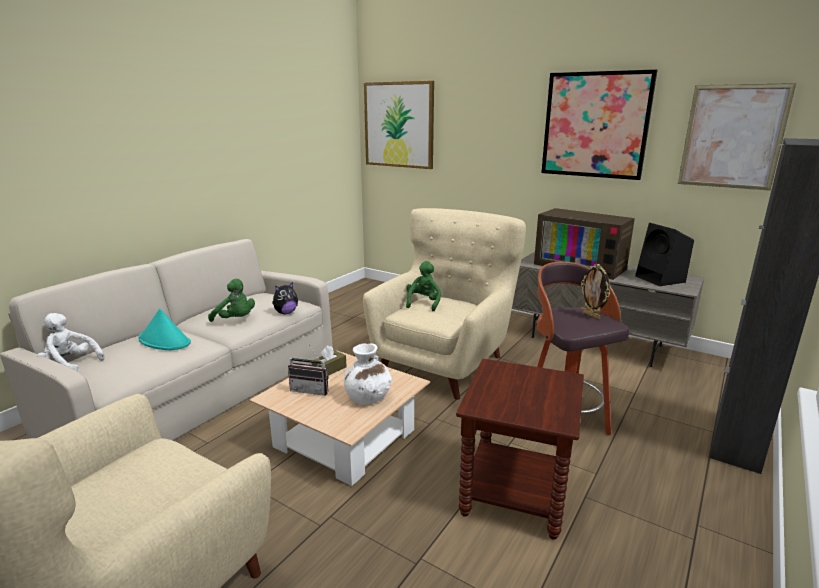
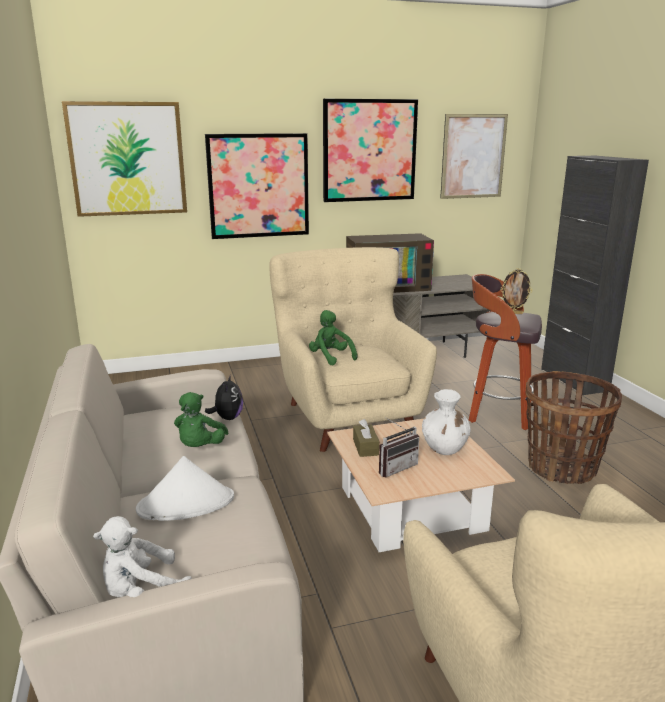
camera: 50 degrees left, 0 degrees up
(164, 341) = (186, 504): turquoise hat -> white hat
(236, 320) = (200, 447): green plush toy -> green plush toy turned 120 degrees clockwise
(487, 152) = (258, 186): none -> picture
(516, 493) = (562, 468): brown side table -> basket
(661, 279) = (453, 282): black speaker -> none

